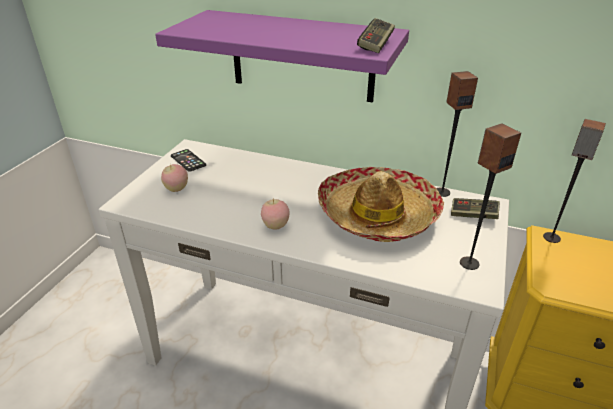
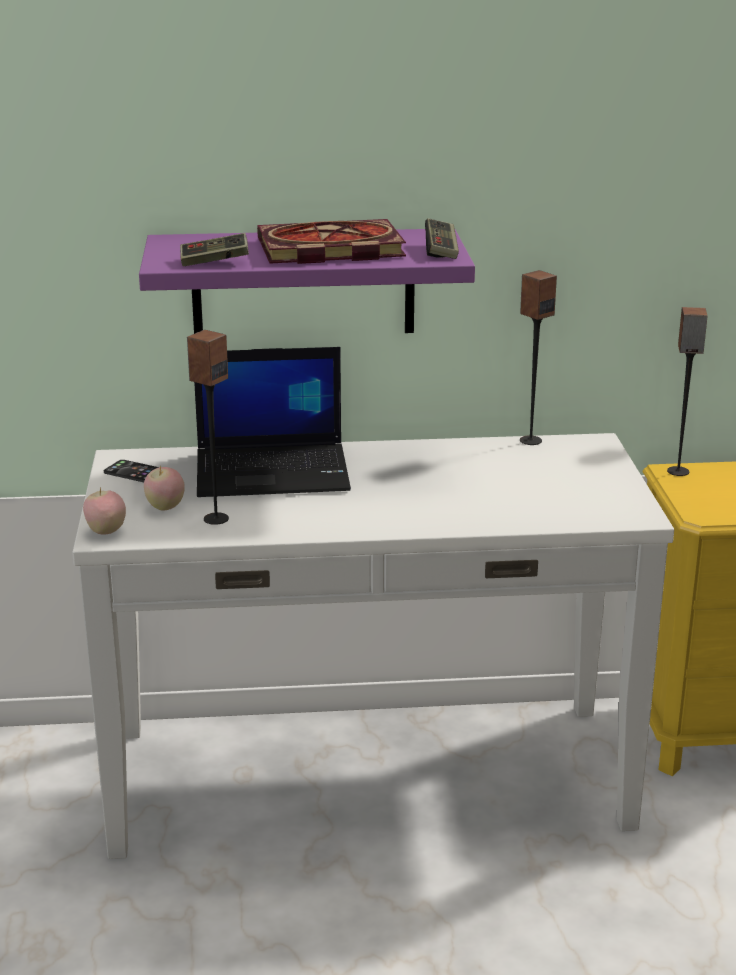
camera: 25 degrees left, 10 degrees down
(261, 177) = (274, 471): none -> laptop
(275, 226) = (352, 516): apple -> apple (106, 532)
(296, 33) = (327, 249): none -> book
(378, 214) = (471, 478): hat -> none
(469, 263) = (612, 499): speaker -> speaker (215, 518)
(473, 215) = (585, 456): game controller -> game controller (214, 262)

